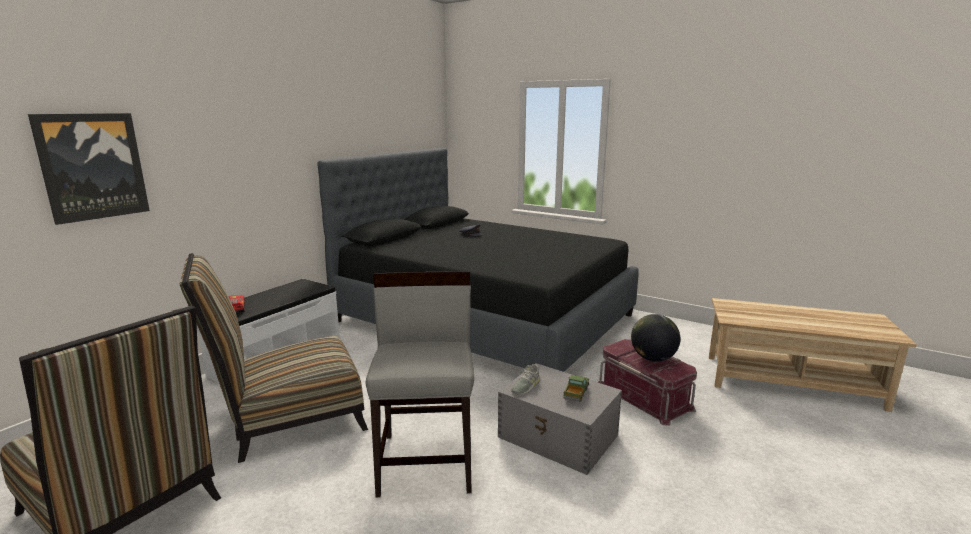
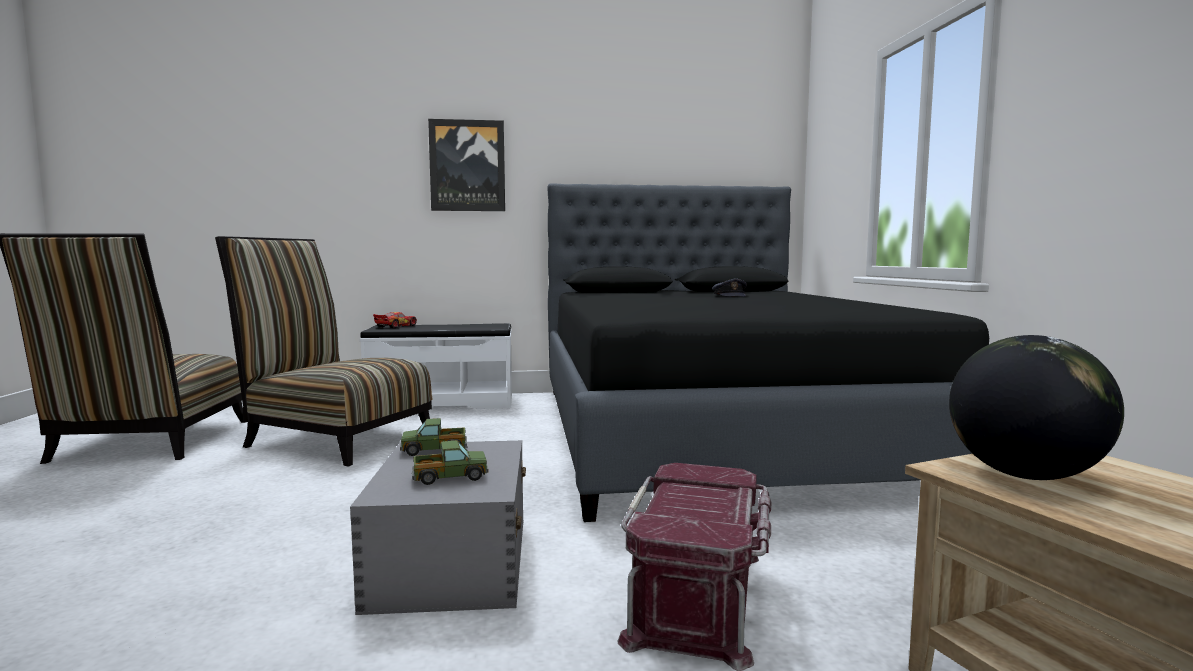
camera: 50 degrees right, 10 degrees down
(92, 166) = (307, 167): picture -> picture (467, 166)
(427, 461) = (305, 508): grey chair -> none
(526, 386) = (434, 450): grey shoe -> toy truck
(653, 358) = (708, 503): globe -> globe (1025, 475)

